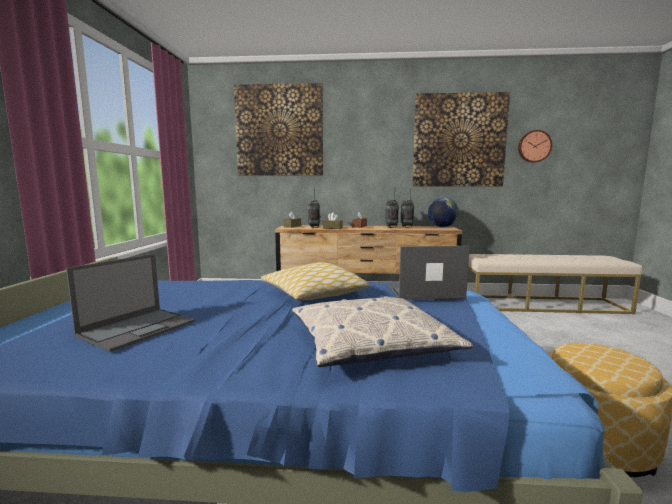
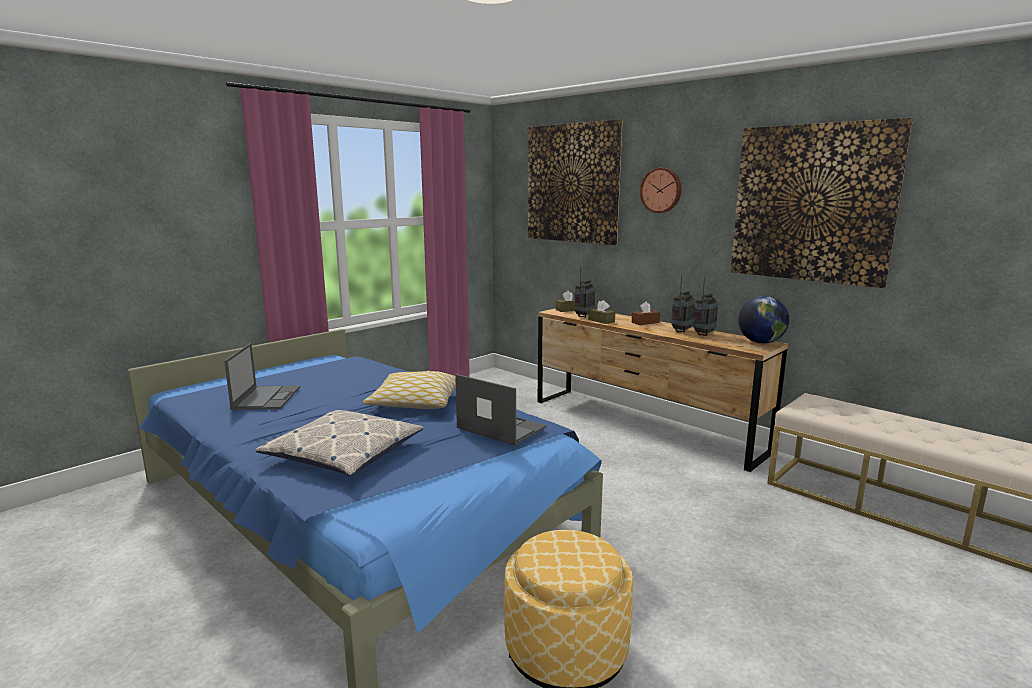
camera: 40 degrees right, 5 degrees up
(138, 328) = (267, 397): laptop -> laptop turned 75 degrees counterclockwise
(534, 146) = (960, 219): wall clock -> wall clock (661, 190)

